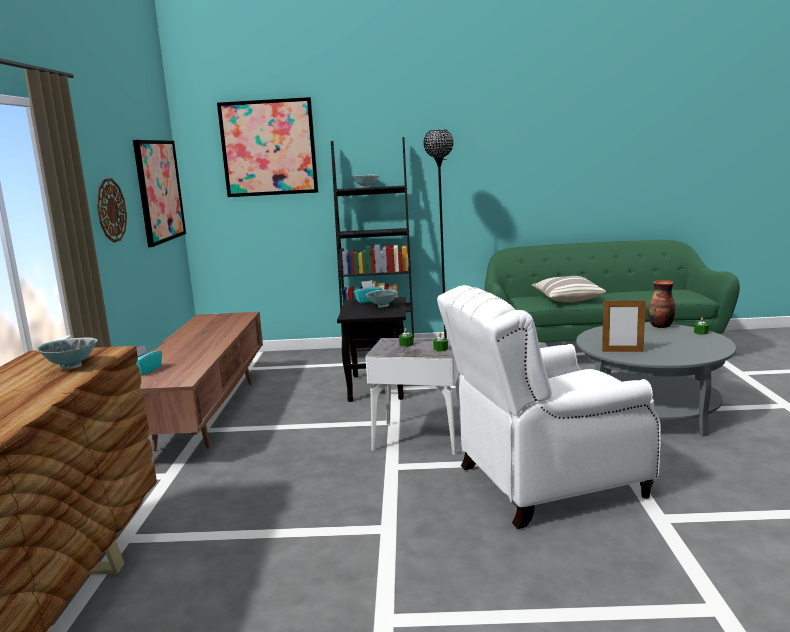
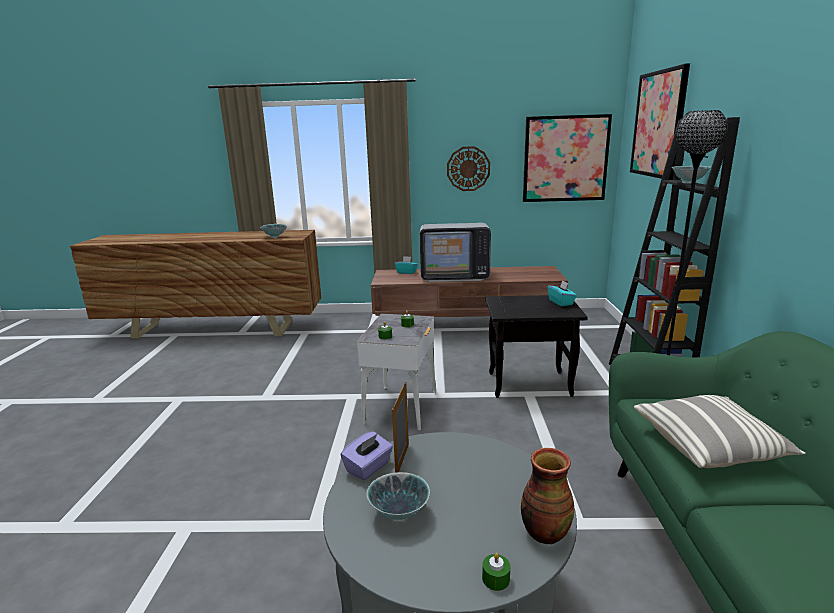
camera: 90 degrees right, 5 degrees up
(196, 348) = (454, 276): none -> television
(383, 306) = (537, 308): bowl -> bowl (399, 514)
(547, 482) = (287, 468): white armchair -> none
(637, 358) = (368, 467): none -> purple tissue box

